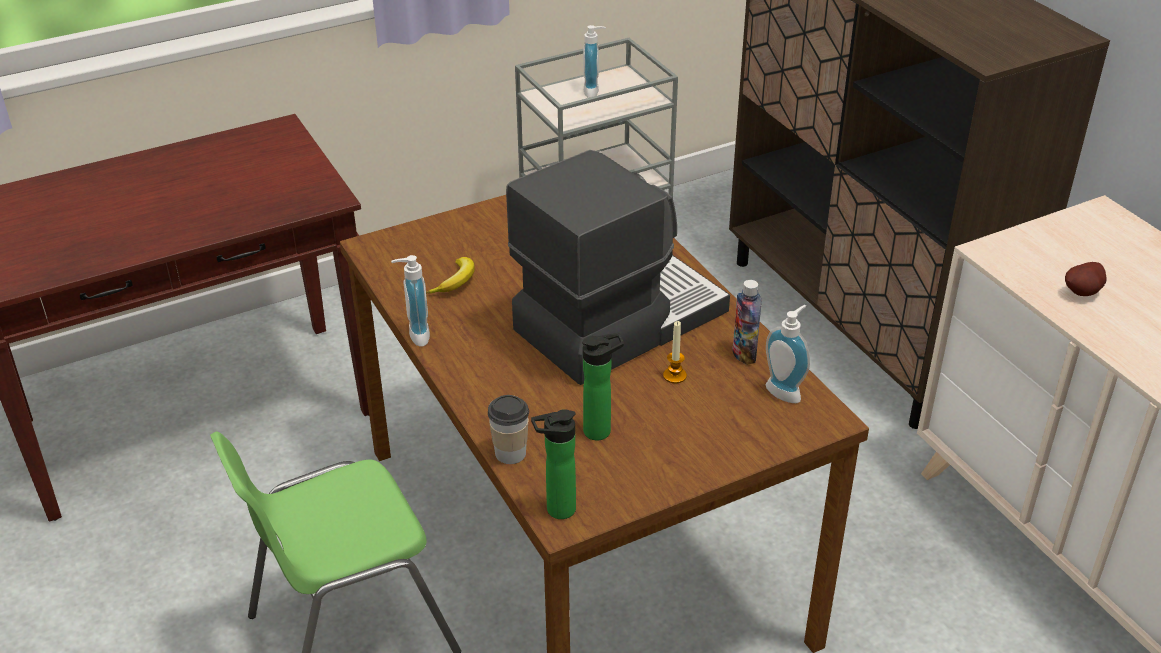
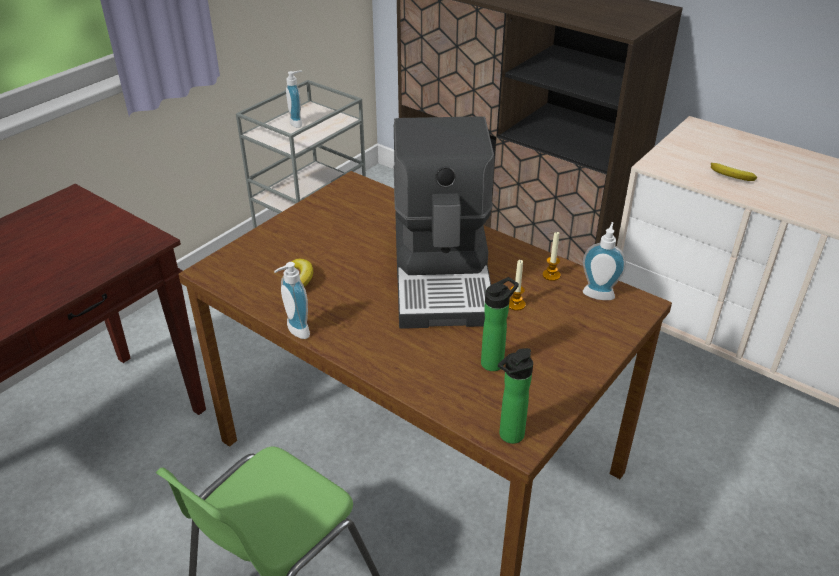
camera: 25 degrees left, 0 degrees up
(510, 453) = (439, 402): cup -> none
(617, 320) = (444, 275): coffee machine -> coffee machine turned 150 degrees clockwise
(744, 354) = (551, 275): bottle -> candle
(1084, 293) = (730, 177): potato -> banana

